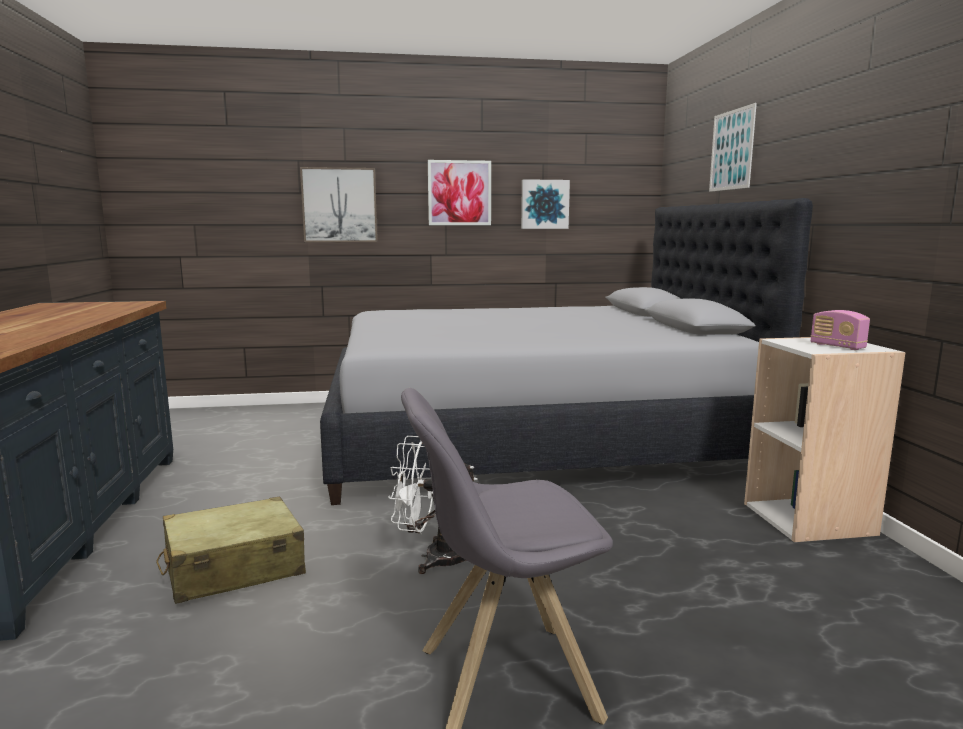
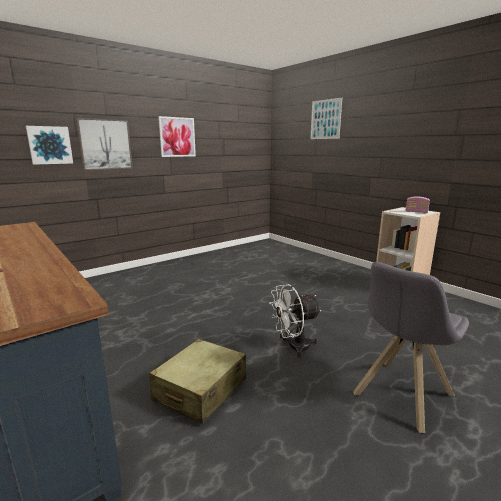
camera: 30 degrees left, 5 degrees up
(533, 439) = (252, 273): grey bed -> none
(544, 204) = (220, 144): picture -> picture (50, 145)

